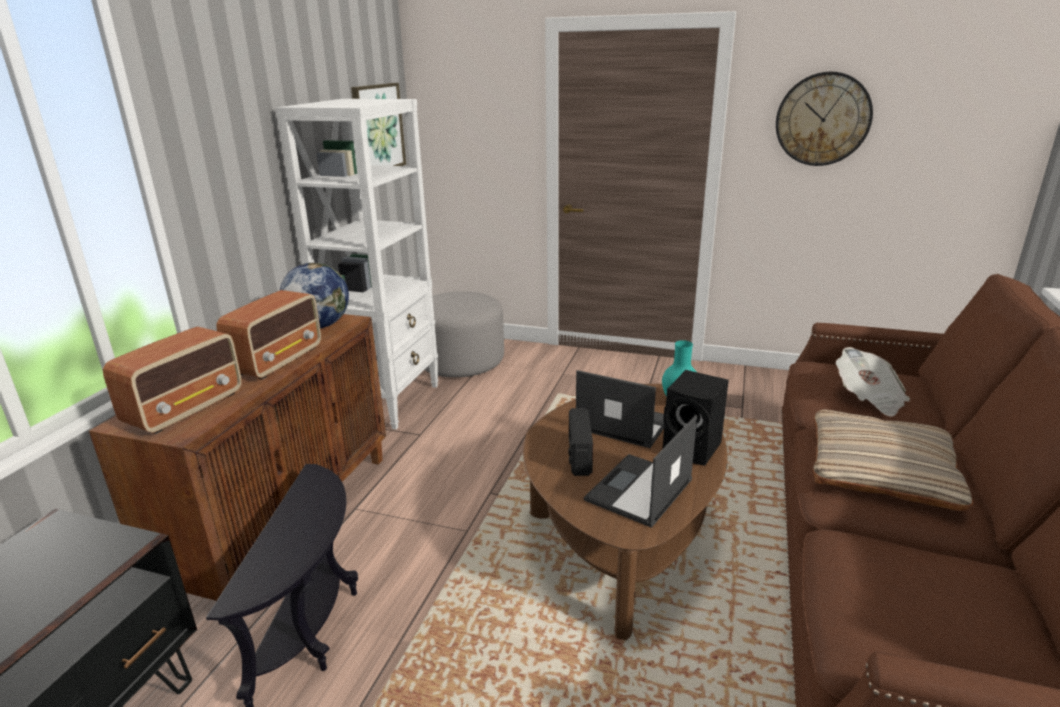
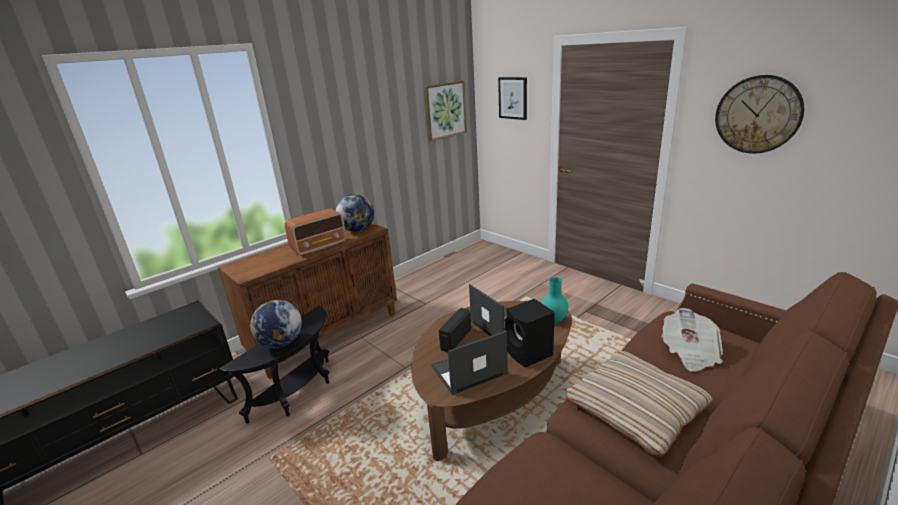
camera: 30 degrees right, 0 degrees up
(186, 408) = (259, 264): radio -> none
(297, 539) = (281, 343): none -> globe
(387, 401) = (423, 279): white bookcase -> none
(460, 361) = (484, 262): grey ottoman -> none
(479, 109) = (513, 98): none -> picture

